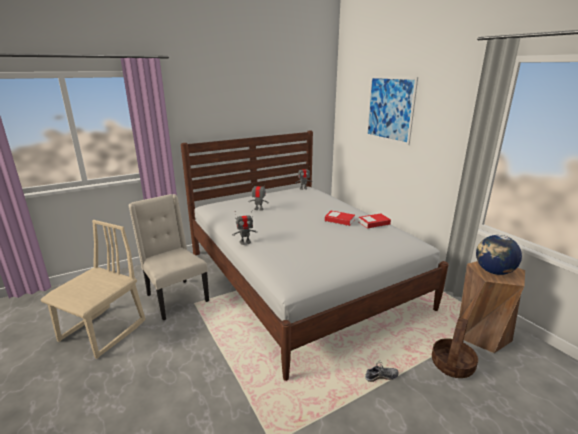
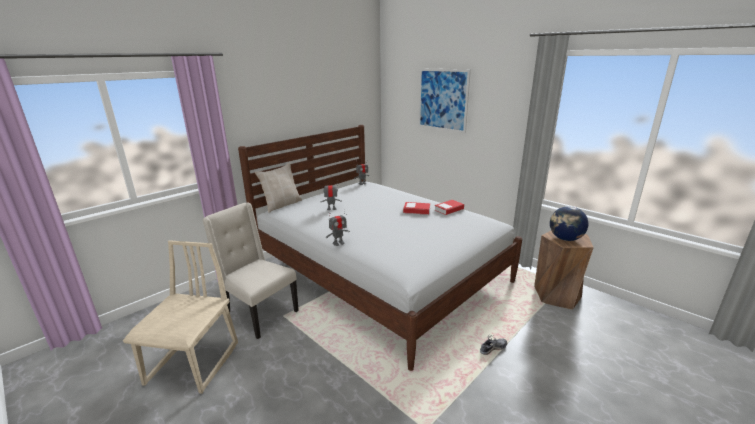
camera: 15 degrees left, 0 degrees up
(219, 200) = (282, 205): none -> beige pillow
(452, 365) = (545, 326): basket -> none

